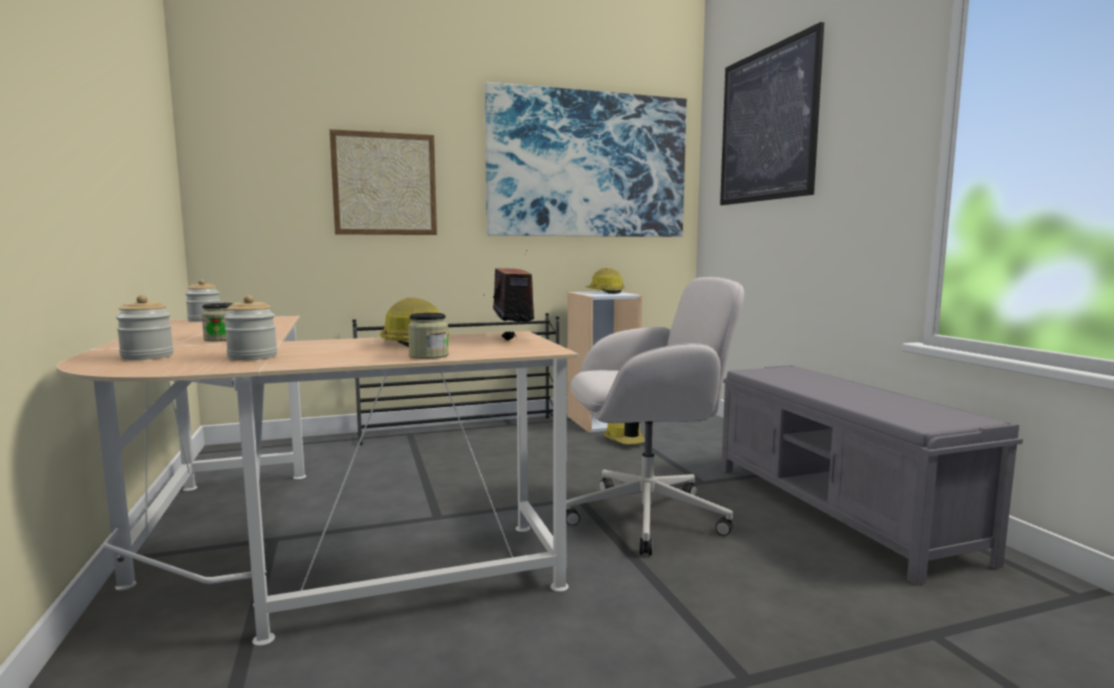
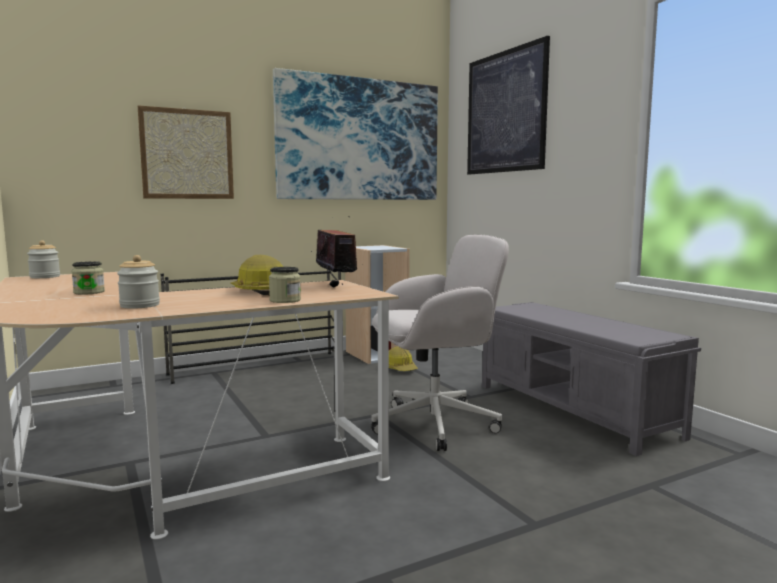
camera: 10 degrees left, 0 degrees up
(147, 356) = (45, 308): jar -> none
(604, 292) = (376, 246): hard hat -> none

